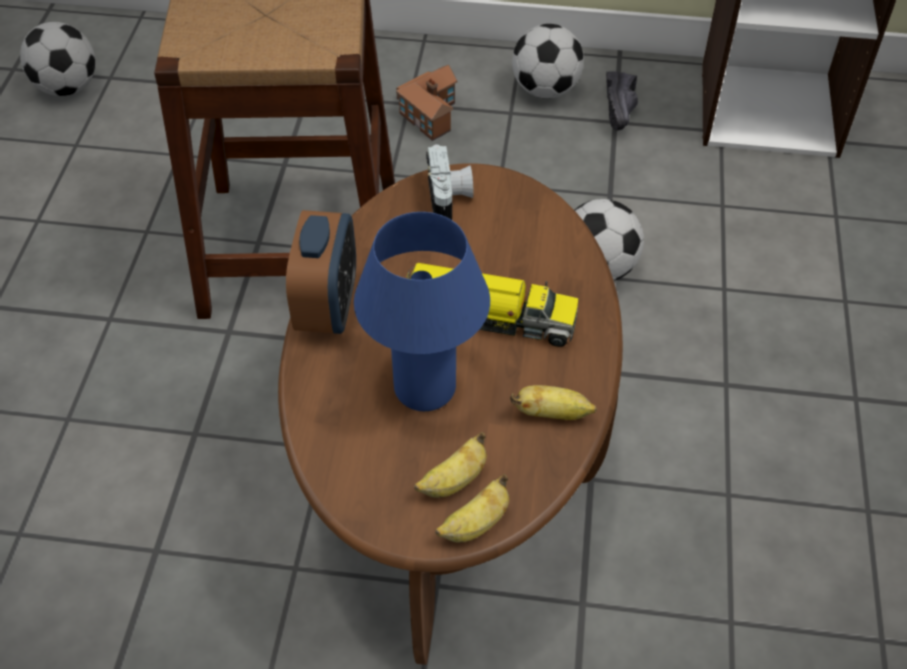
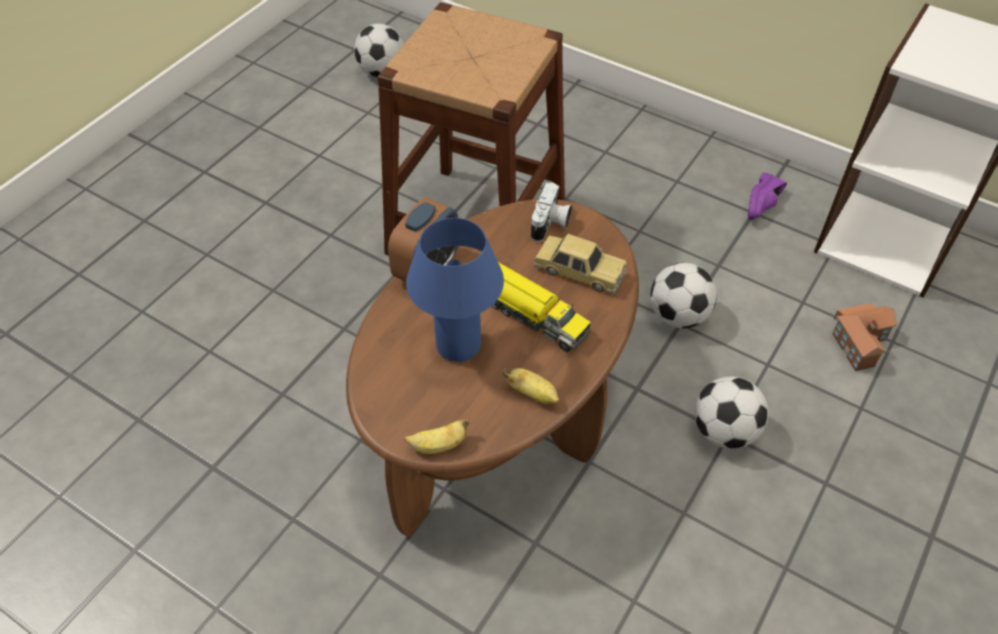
camera: 25 degrees right, 0 degrees up
(429, 111) = (617, 162): toy house -> toy house (859, 340)
(453, 481) = (441, 412): banana -> none
(518, 244) = (579, 271): none -> toy car
(545, 90) = (712, 172): football -> football (723, 432)
(623, 110) = (764, 206): black shoe -> purple shoe

